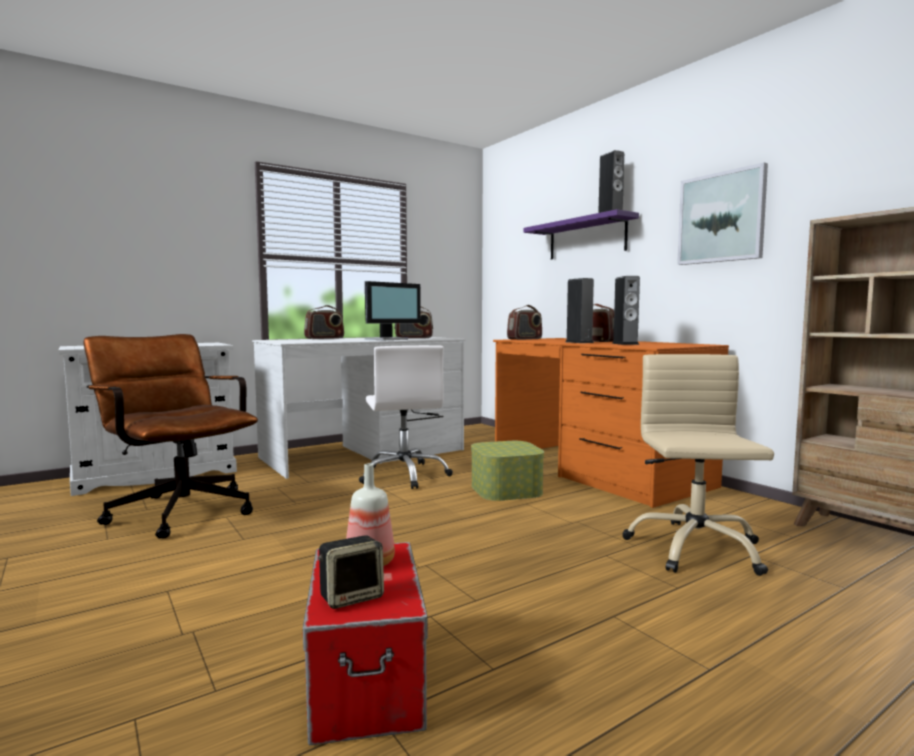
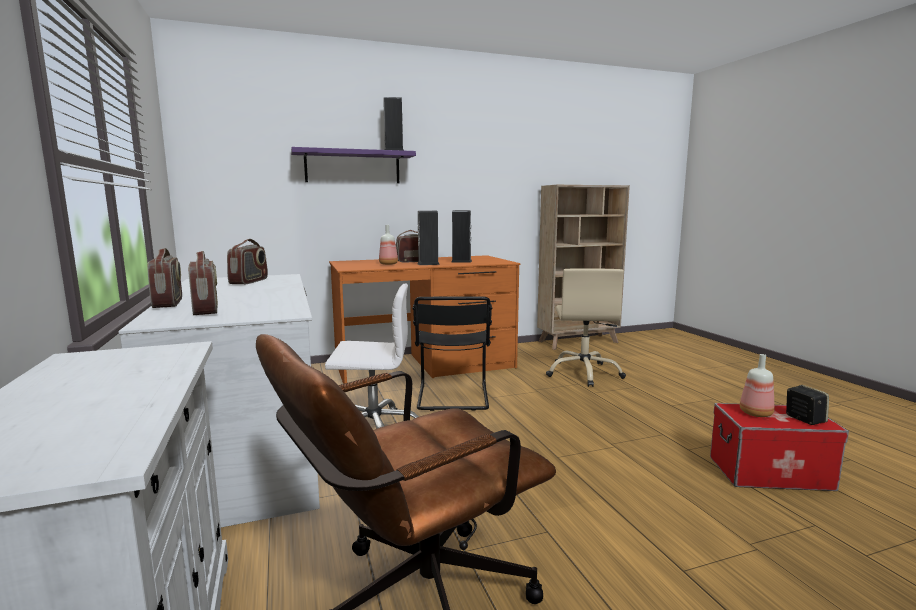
camera: 75 degrees left, 5 degrees up
(387, 339) = (271, 287): monitor -> none
(506, 489) = (453, 398): storage box -> black chair
(525, 339) = (347, 266): radio -> radio (206, 309)
(560, 340) = (389, 264): none -> bottle
(694, 548) = (584, 373): beige office chair -> beige office chair turned 105 degrees counterclockwise
(721, 217) = (475, 169): picture -> none

